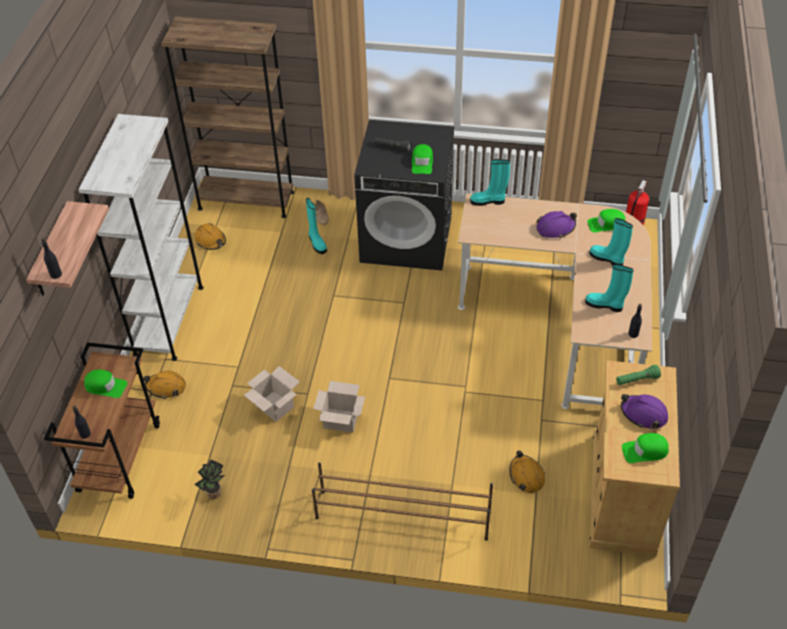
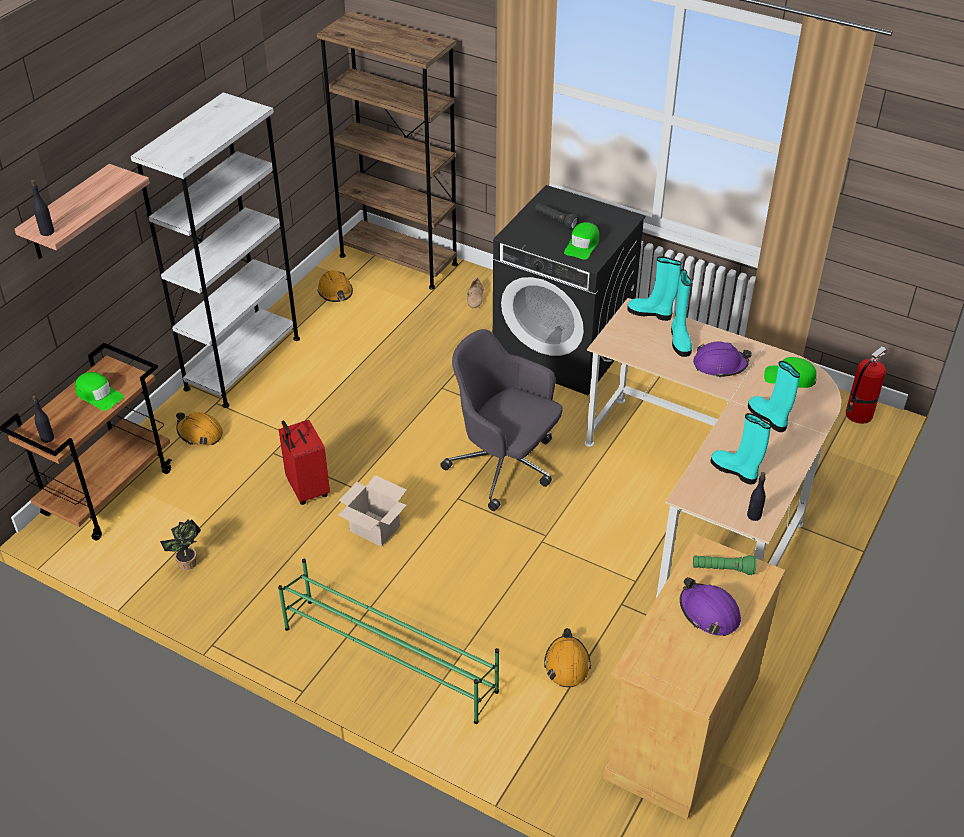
camera: 20 degrees right, 5 degrees down
(273, 406) = (306, 489): cardboard box -> red suitcase
(316, 243) = (454, 326): turquoise boot -> turquoise boot (679, 340)
(402, 514) = (389, 658): brown shoe rack -> green shoe rack
(410, 343) = (504, 466): none -> grey office chair
(645, 451) = (685, 658): green cap -> none

